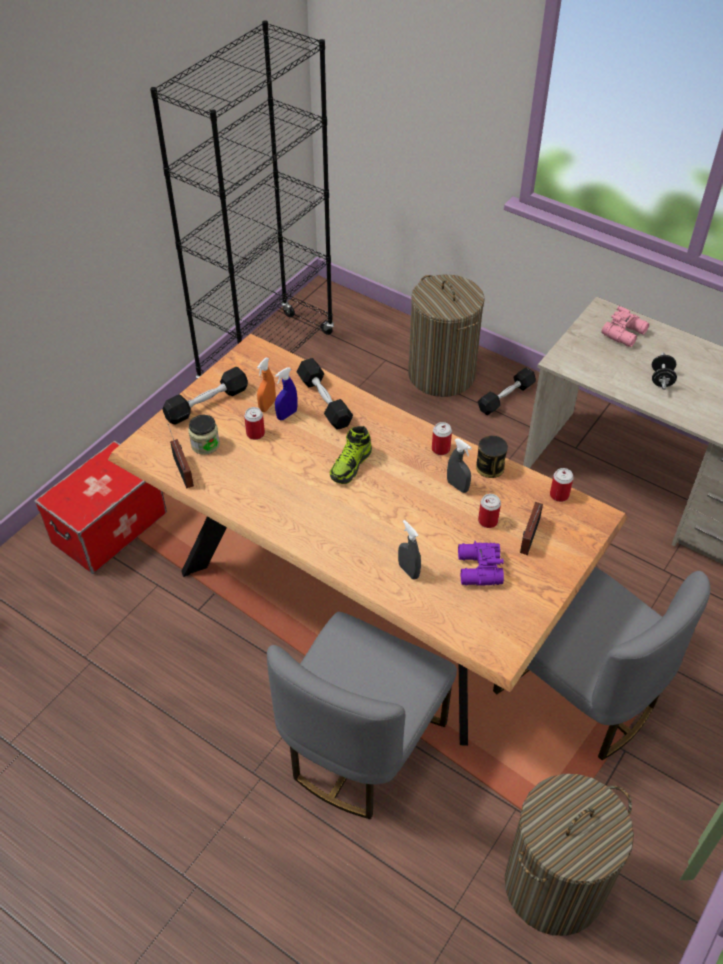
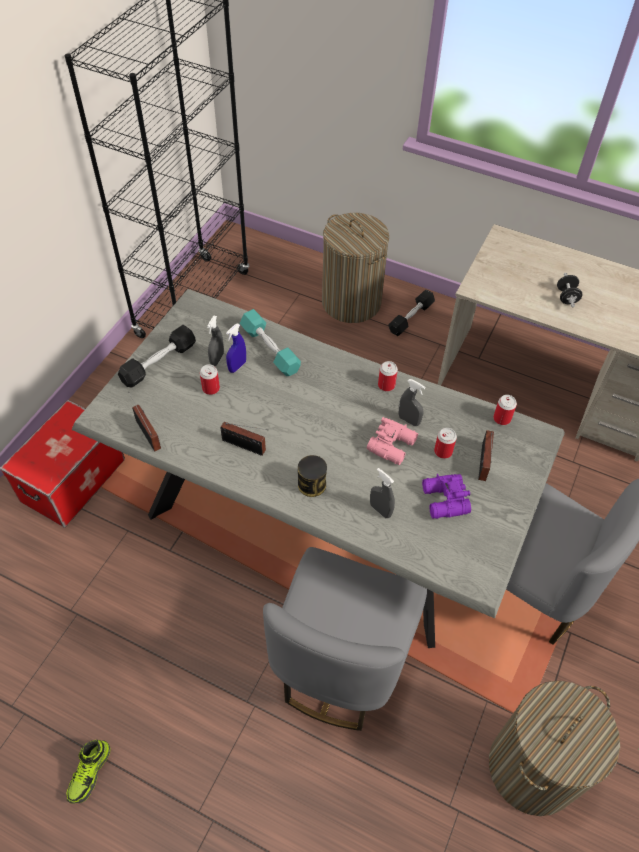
camera: 10 degrees left, 5 degrees up
(205, 444) = (165, 405): jar -> none
(267, 405) = (217, 359): orange spray bottle -> grey spray bottle
(280, 494) = (246, 446): none -> radio
(324, 401) = (270, 349): black dumbbell -> turquoise dumbbell
(351, 465) = (306, 410): shoe -> shoe (90, 773)
(361, 598) = (316, 520): brown dining table -> grey dining table
(490, 467) = (434, 398): can -> can (312, 484)
(625, 333) = (526, 256): pink binoculars -> pink binoculars (393, 445)

